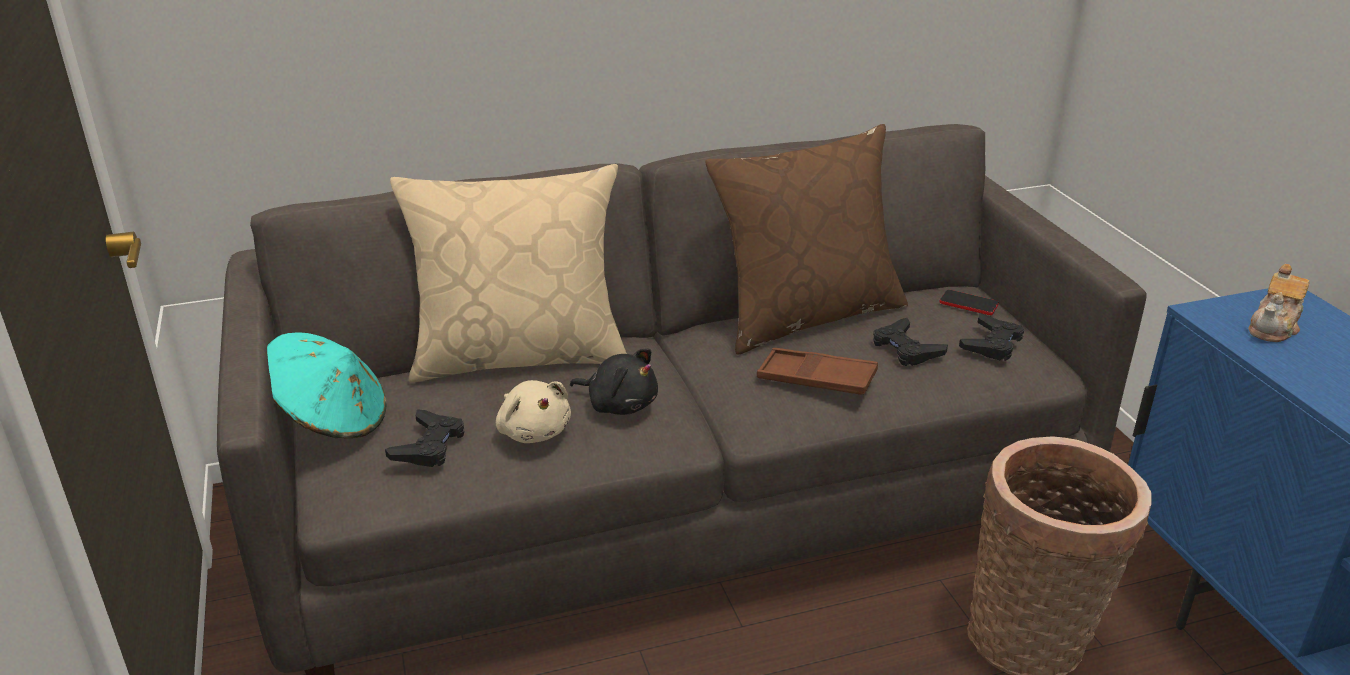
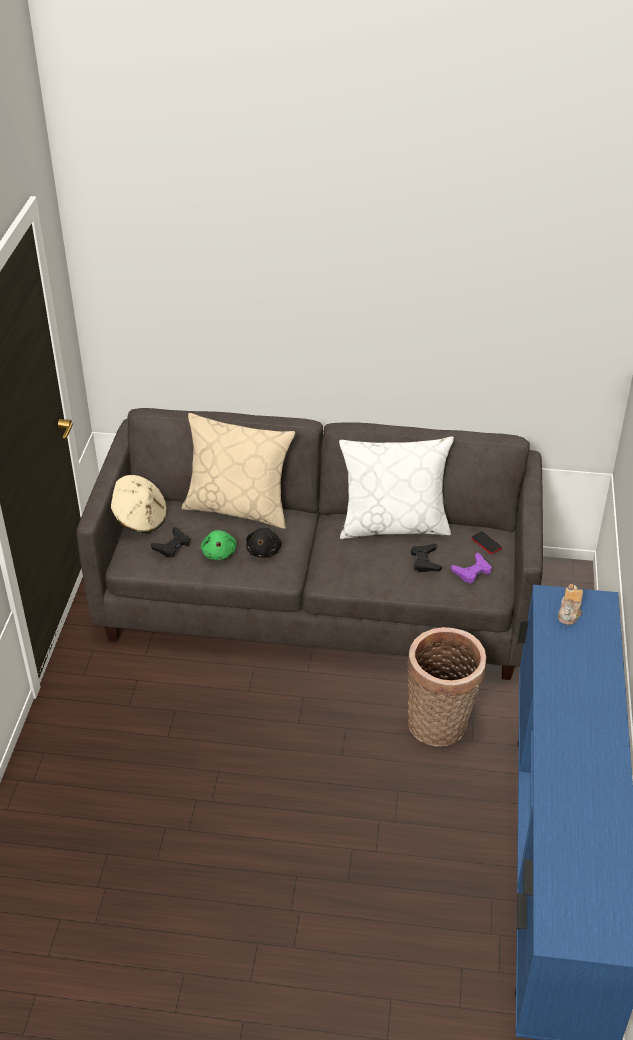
camera: 25 degrees right, 10 degrees up
(330, 419) = (139, 519): turquoise hat -> beige hat
(533, 431) = (219, 552): beige plush toy -> green plush toy
(619, 404) = (264, 550): black plush toy -> black plush toy turned 45 degrees clockwise
(806, 315) = (394, 525): brown pillow -> white pillow
(816, 379) = (366, 565): brown tray -> none
(992, 343) = (472, 571): black game controller -> purple game controller
(1273, 328) = (569, 613): teapot -> teapot turned 45 degrees counterclockwise

